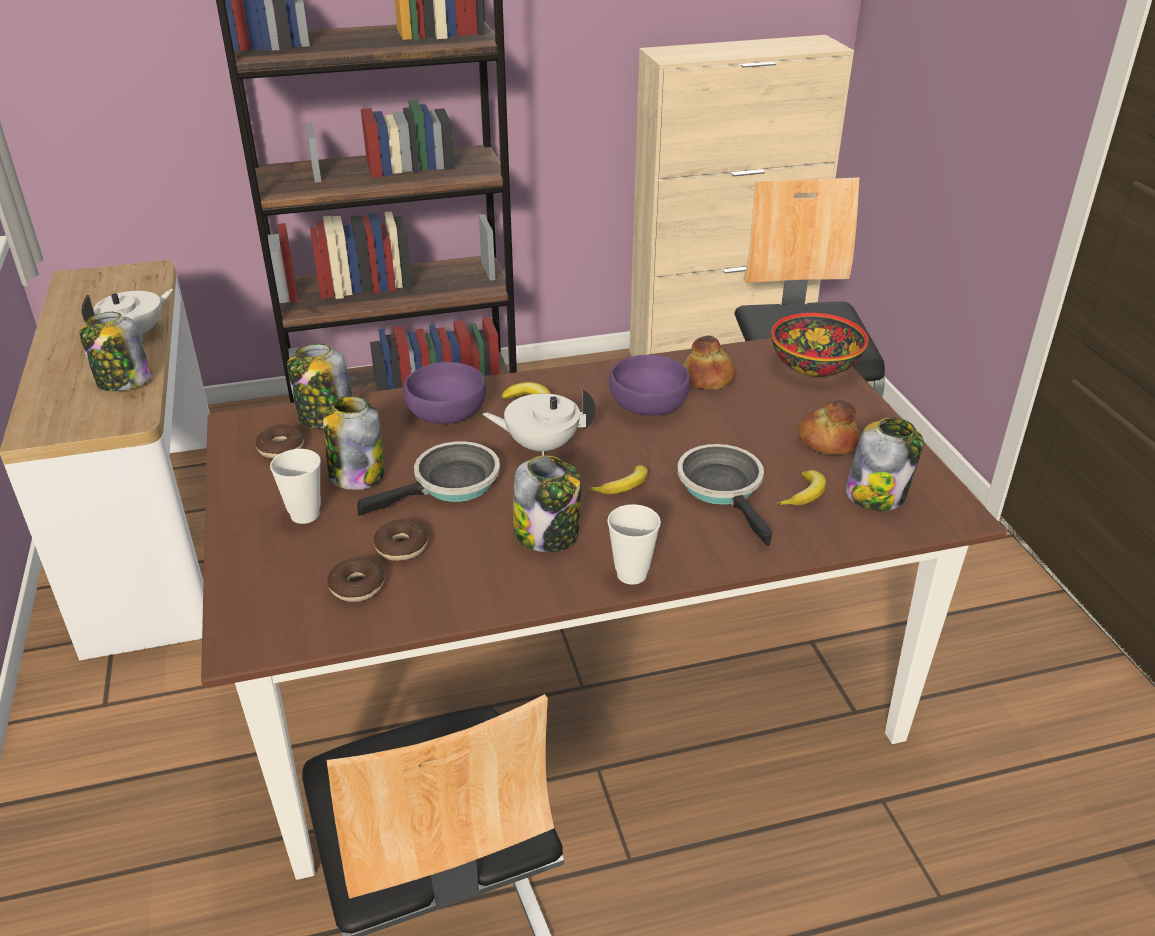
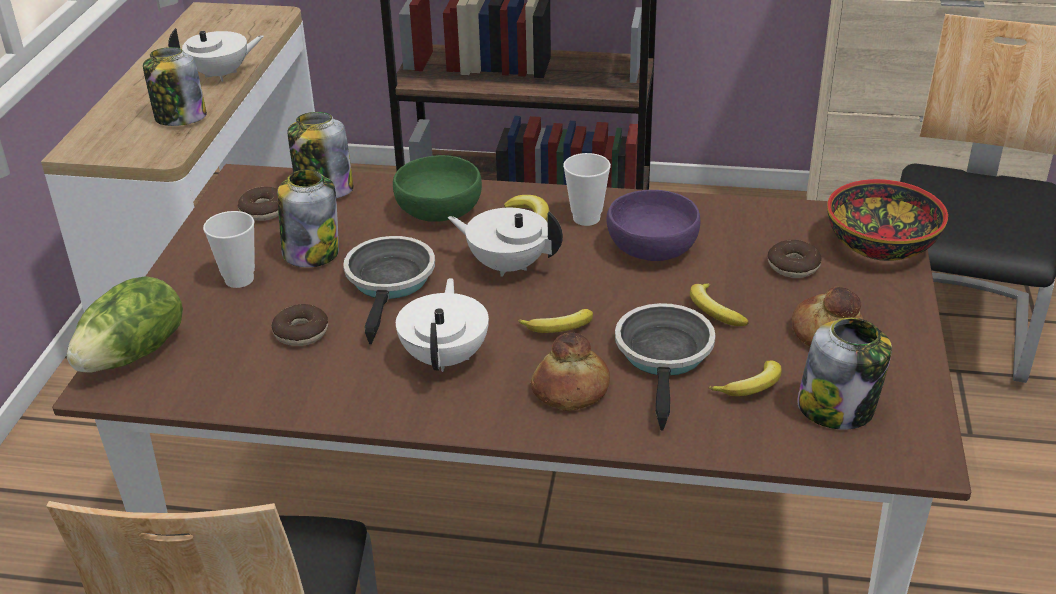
camera: 25 degrees right, 0 degrees up
(252, 608) = (135, 354): none -> lettuce
(357, 586) = (235, 359): donut -> donut (793, 266)
(448, 413) = (440, 211): purple bowl -> green bowl
(450, 484) = (390, 283): frying pan -> frying pan turned 75 degrees counterclockwise
(548, 534) = (446, 357): jar -> white teapot
(631, 574) = (499, 420): cup -> cup (586, 218)
(708, 378) = (742, 233): bread -> bread (571, 390)
(733, 443) = (713, 311): none -> banana

